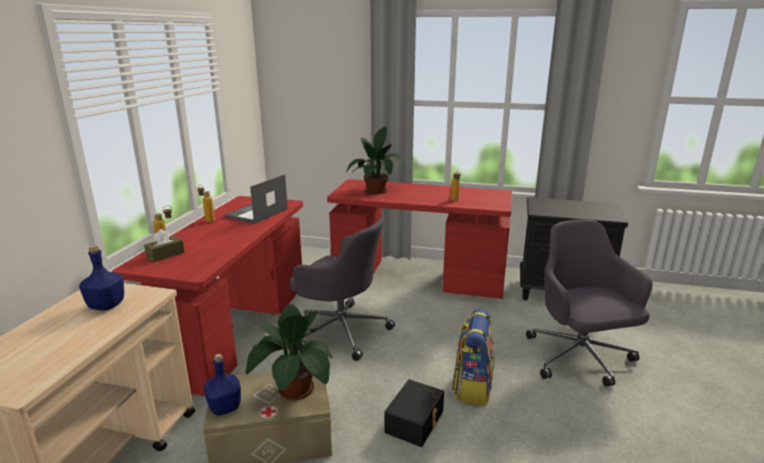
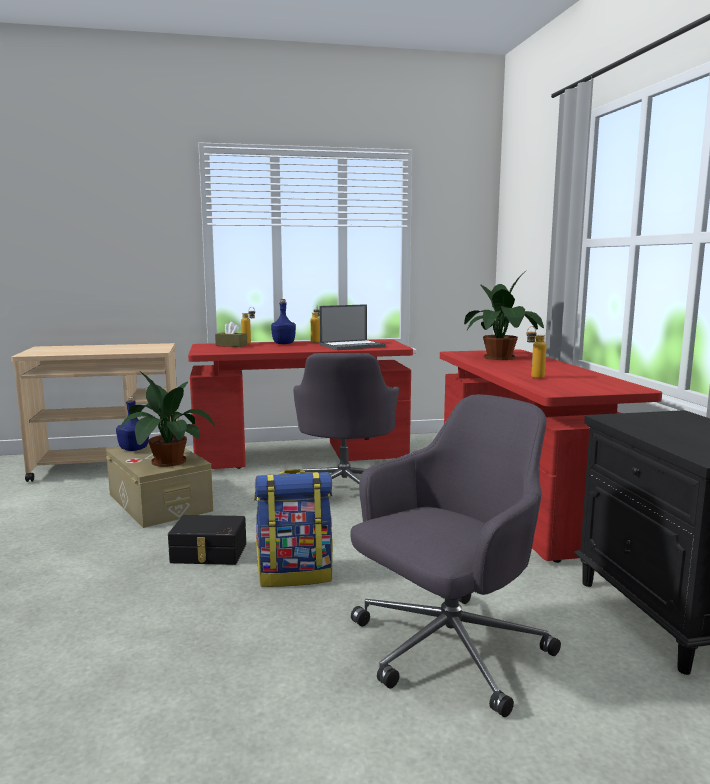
camera: 65 degrees right, 10 degrees down
(107, 305) = (136, 348): blue bottle -> blue bottle (284, 343)
(256, 213) = (352, 346): laptop -> laptop turned 150 degrees clockwise

